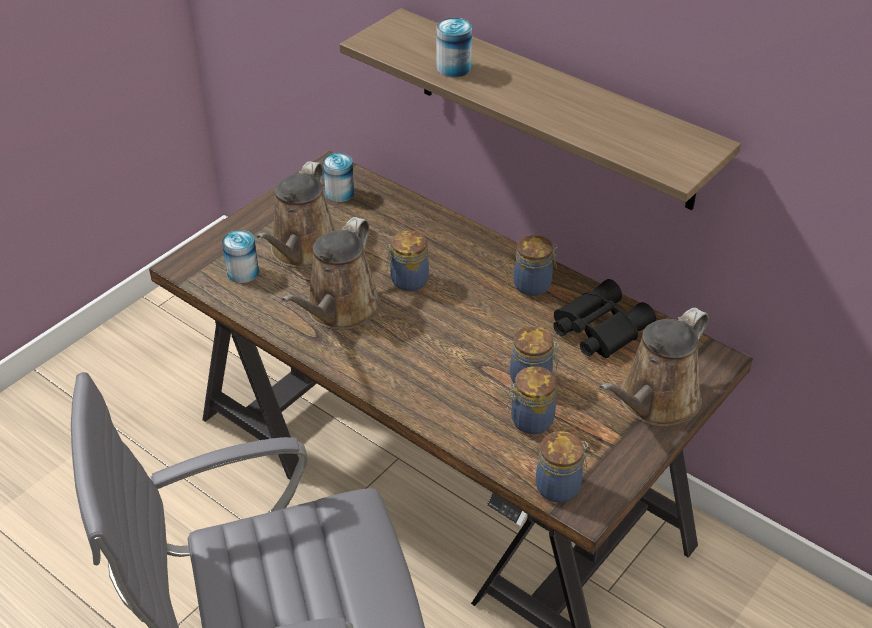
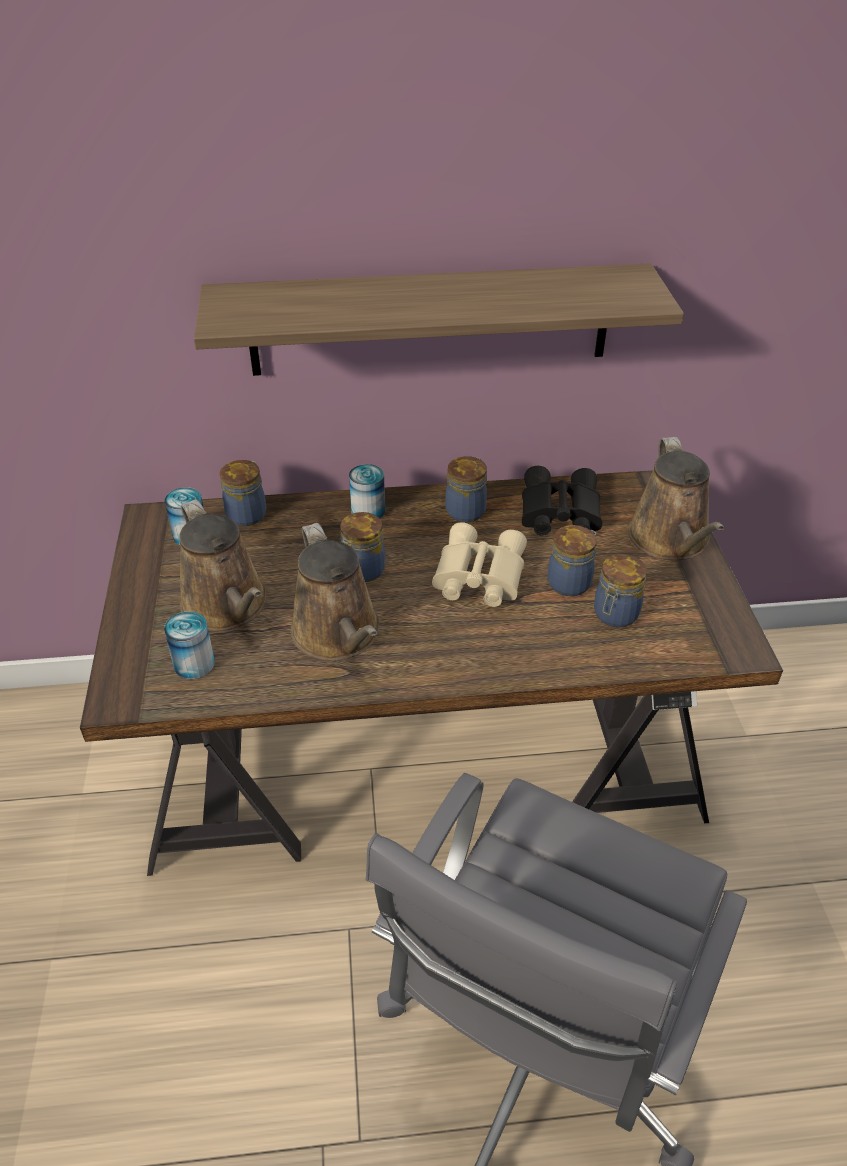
camera: 45 degrees left, 0 degrees up
(453, 68) = (343, 309): can -> can (368, 511)
(475, 332) = (477, 576): none -> beige binoculars
(560, 486) = (705, 648): jar -> jar (247, 514)

